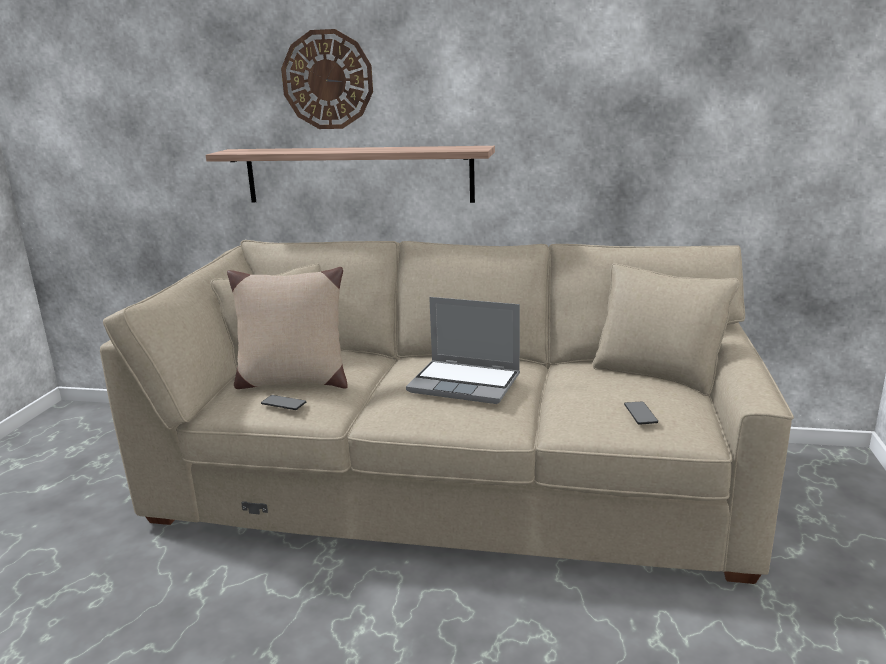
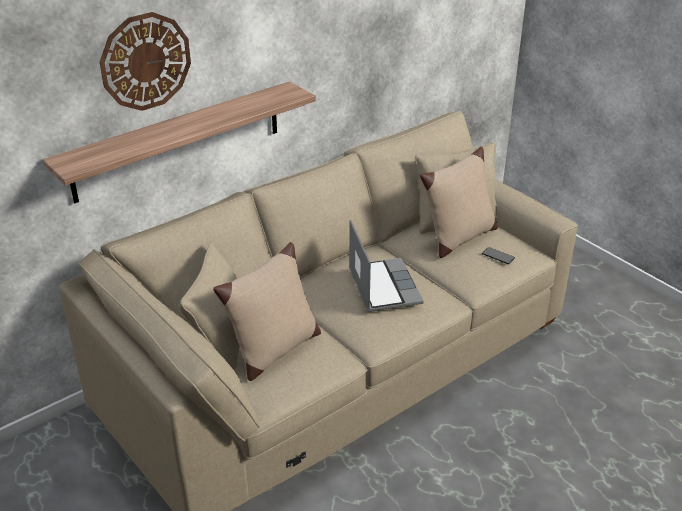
camera: 50 degrees left, 15 degrees up
(283, 403) = (307, 370): phone -> none
(466, 383) = (382, 286): laptop -> laptop turned 75 degrees counterclockwise
(624, 384) = (458, 238): none -> beige pillow

